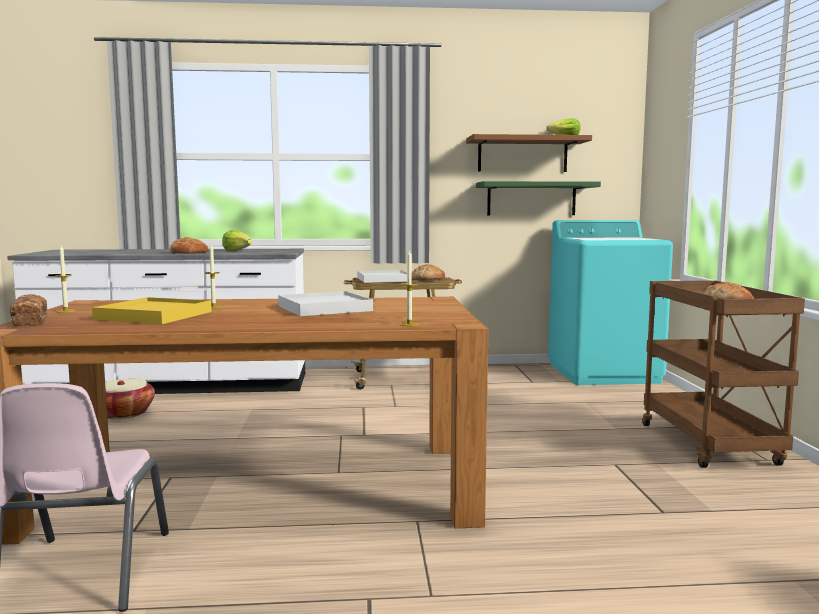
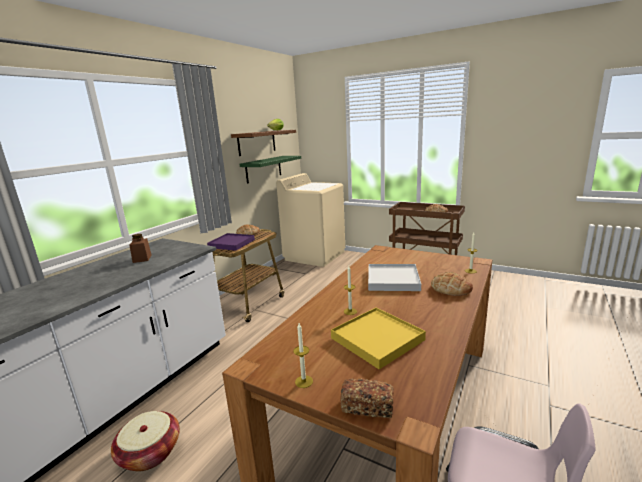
camera: 55 degrees left, 10 degrees up
(189, 253) = (120, 277): bread -> bread (451, 288)
(238, 251) = (142, 258): lettuce -> brown jar
(383, 279) = (231, 243): white tray -> purple tray
(604, 373) = (315, 255): turquoise washing machine -> beige washing machine

